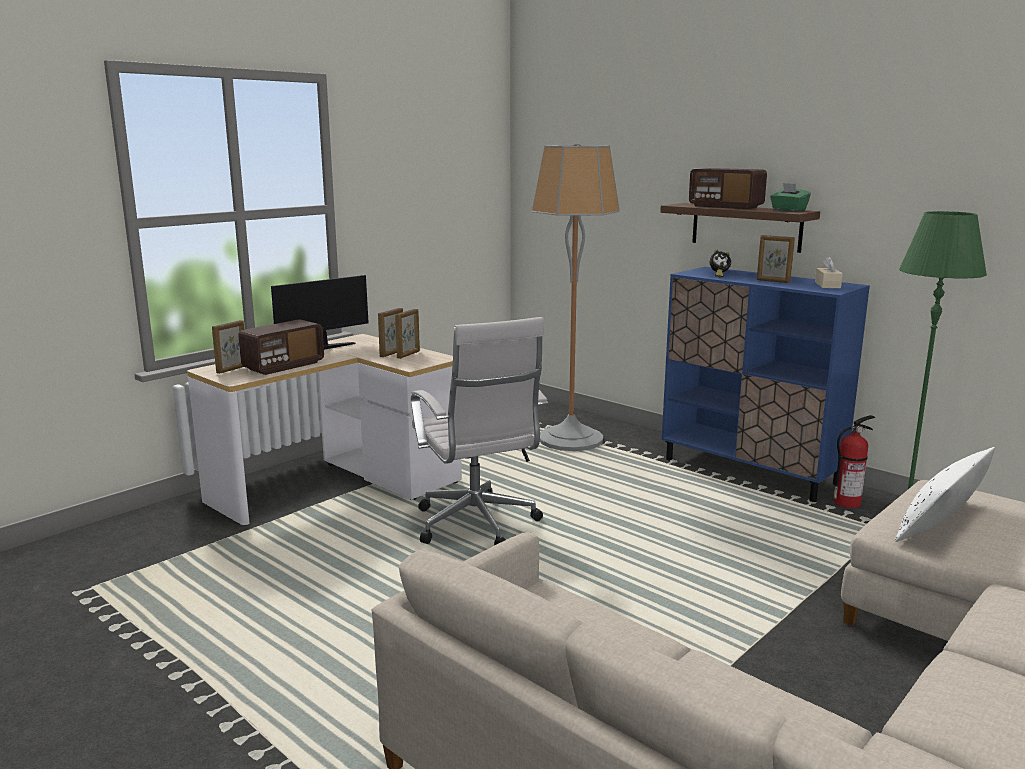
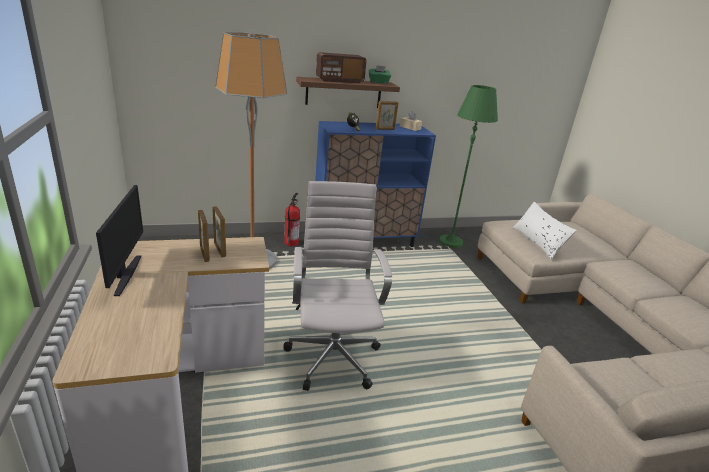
camera: 60 degrees left, 10 degrees up
(232, 369) = (110, 348): picture frame -> none
(283, 366) = (153, 315): radio -> none
(478, 526) = (333, 355): white office chair -> white office chair turned 105 degrees counterclockwise
(847, 502) = (420, 240): fire extinguisher -> fire extinguisher (291, 242)

